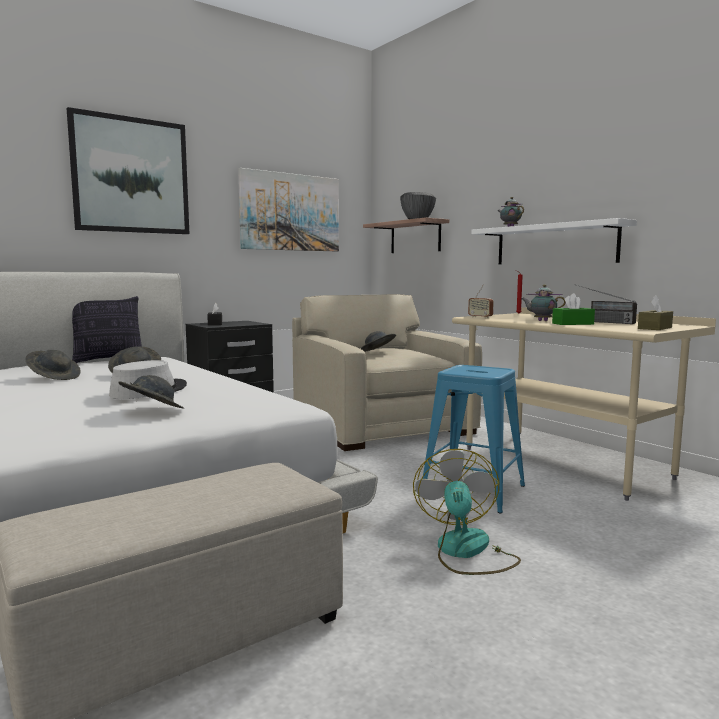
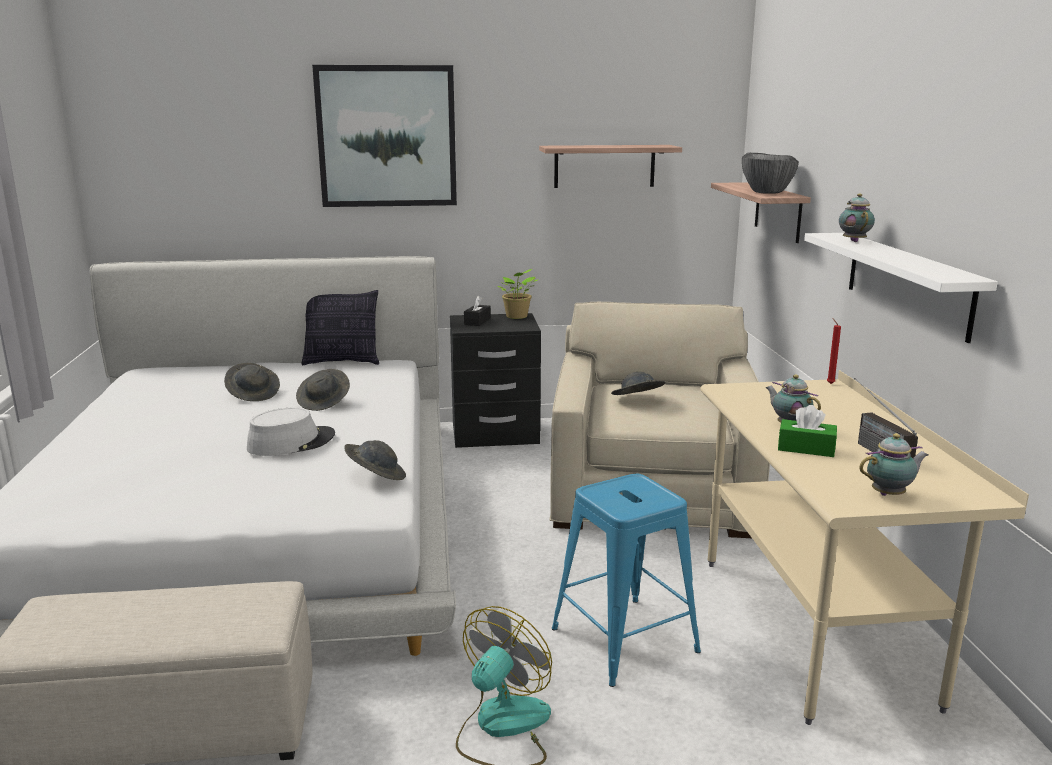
camera: 30 degrees right, 10 degrees up
(152, 412) = (247, 484): grey hat -> grey hat (376, 476)
(240, 321) = (517, 317): none -> potted plant
(290, 212) = (604, 166): picture -> shelf
(480, 317) = (732, 394): radio -> none
(655, 328) = (890, 494): brown tissue box -> teapot

